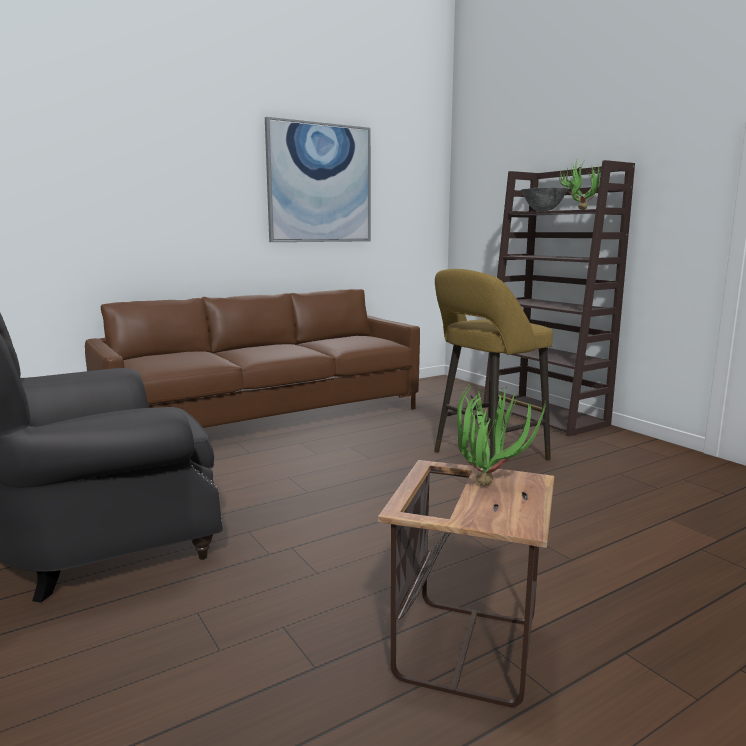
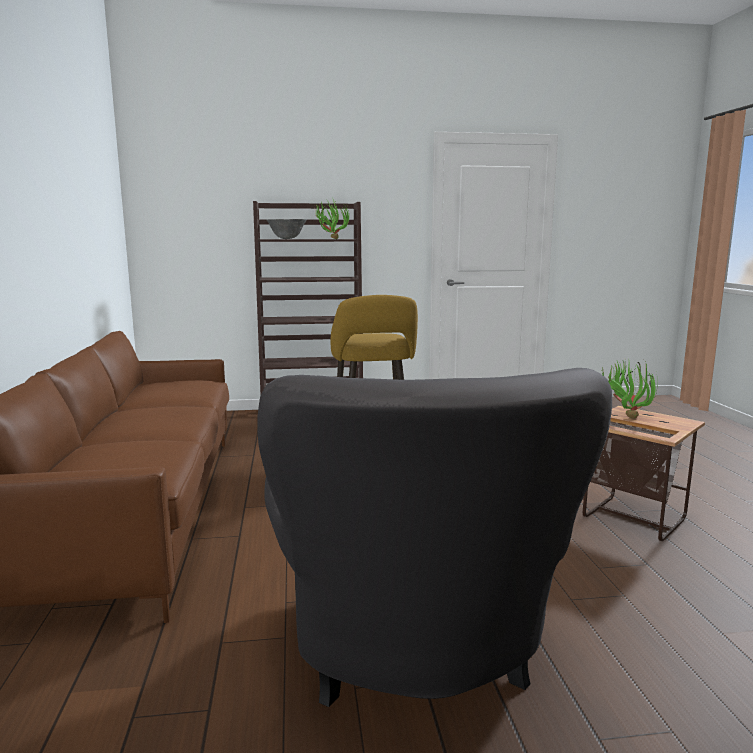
camera: 65 degrees left, 0 degrees up
(320, 183) = (67, 201): picture -> none

